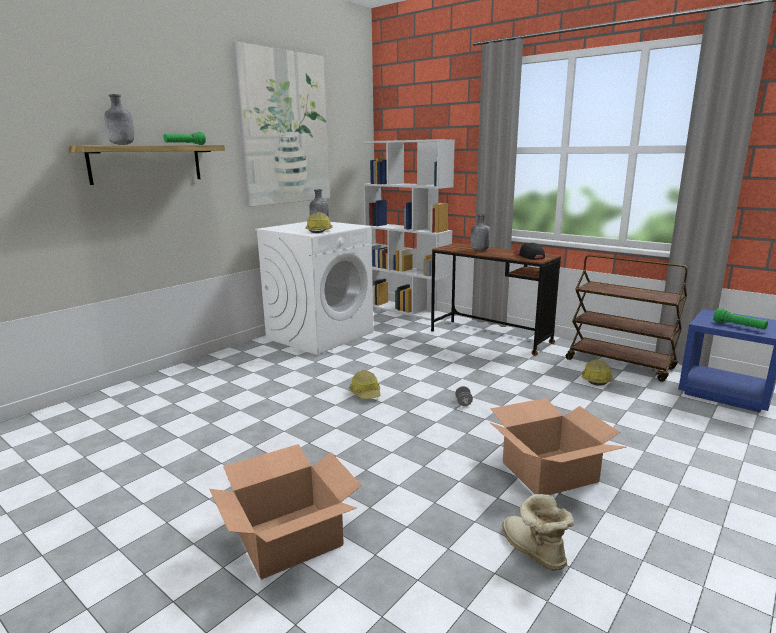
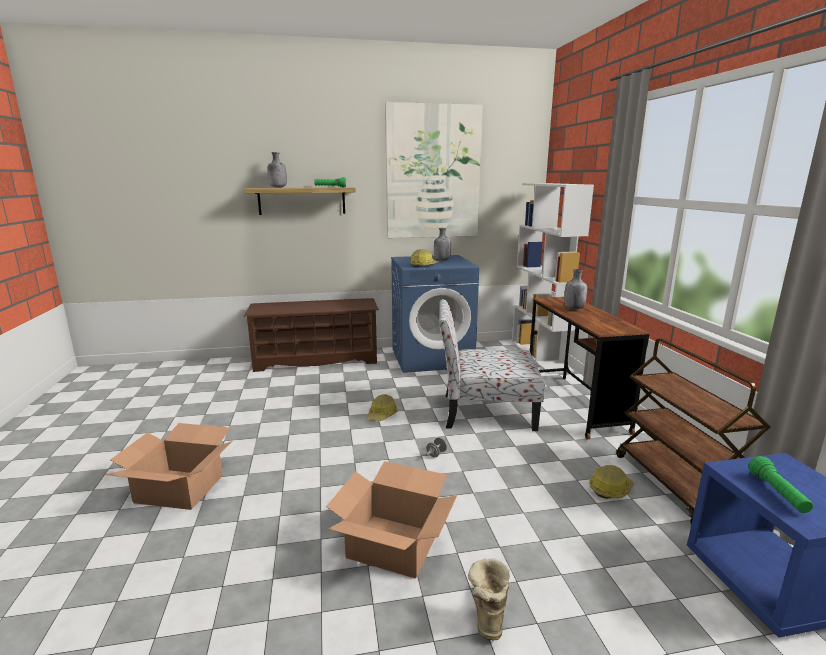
camera: 40 degrees right, 0 degrees up
(198, 371) = (316, 360): none -> brown shoe rack
(320, 335) = (432, 357): white washing machine -> blue washing machine
(441, 362) = (485, 412): none -> chair
(528, 256) = (606, 325): cap -> none
(532, 551) = (267, 591): boot -> boot (488, 612)

